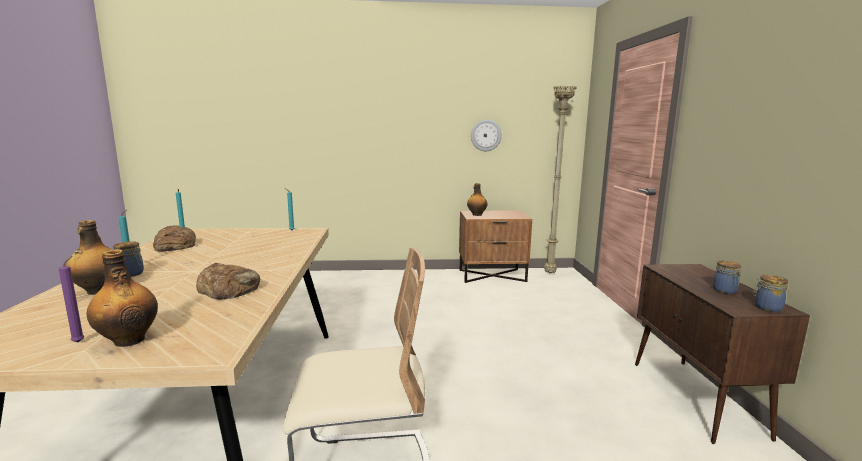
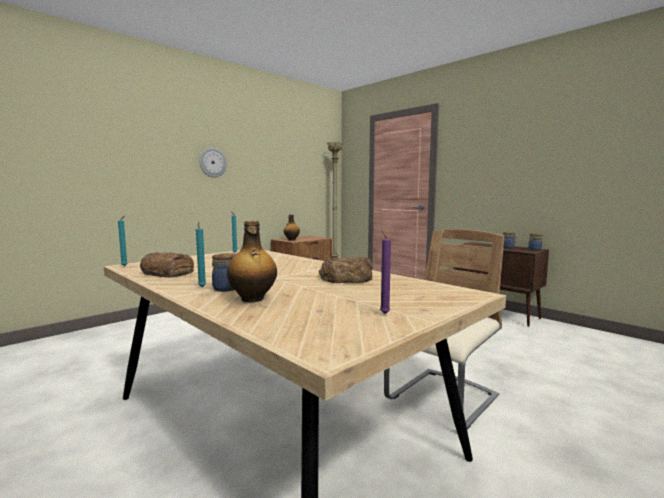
camera: 40 degrees left, 5 degrees down
(129, 340) = (409, 304): bottle -> none
(486, 135) = (284, 177): wall clock -> wall clock (212, 162)

